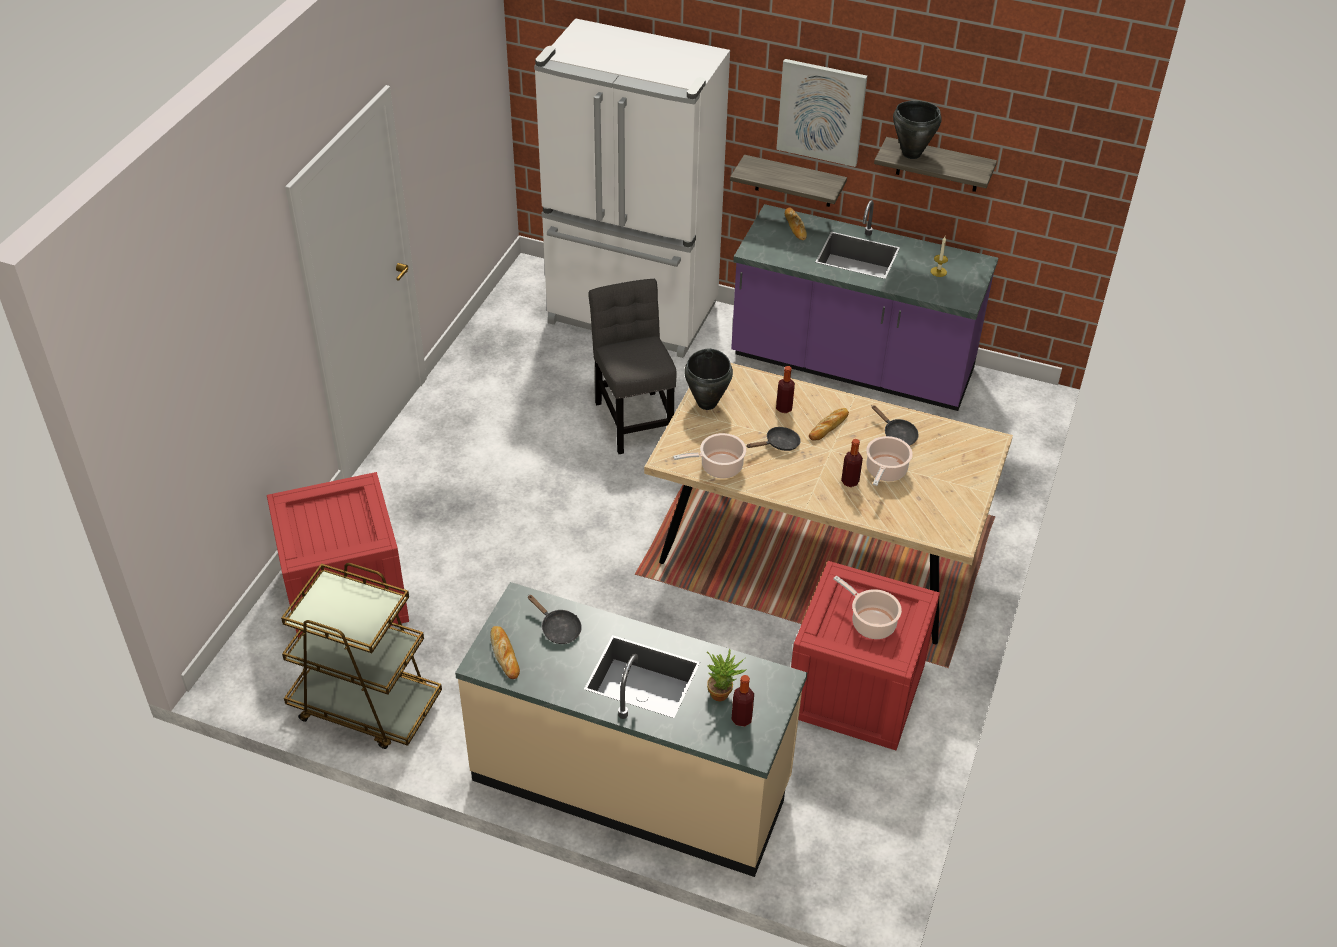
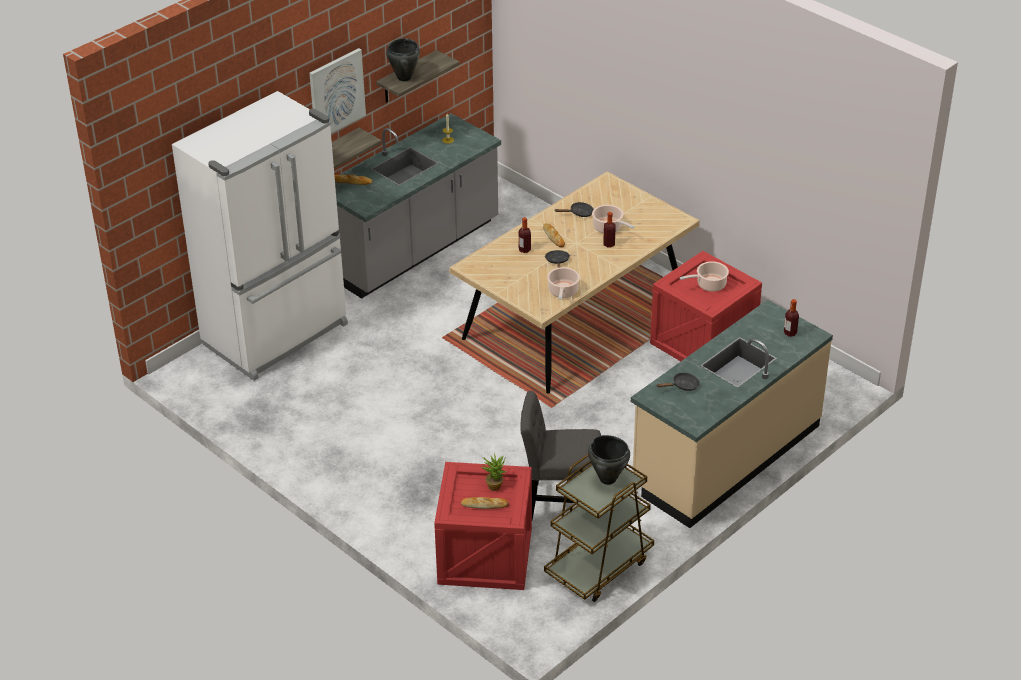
camera: 65 degrees left, 5 degrees down
(505, 654) = (693, 413): bread -> bread (484, 505)
(633, 418) = (395, 366): grey chair -> grey chair (560, 503)
(707, 403) = (498, 280): black cooking pot -> black cooking pot (607, 478)
(723, 693) = (767, 334): potted plant -> potted plant (494, 485)
(851, 366) = (414, 250): purple counter -> grey counter

